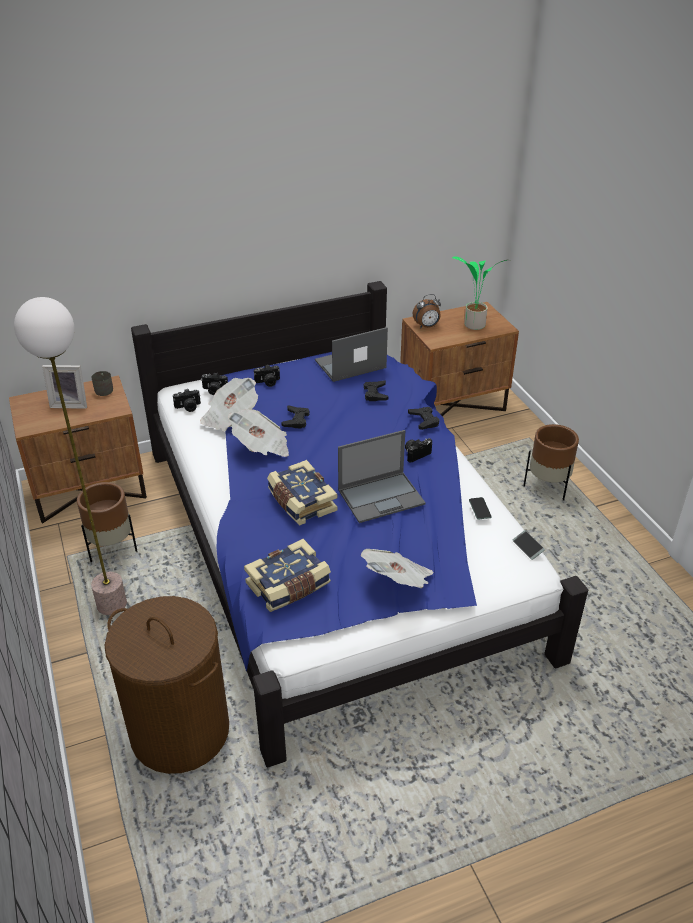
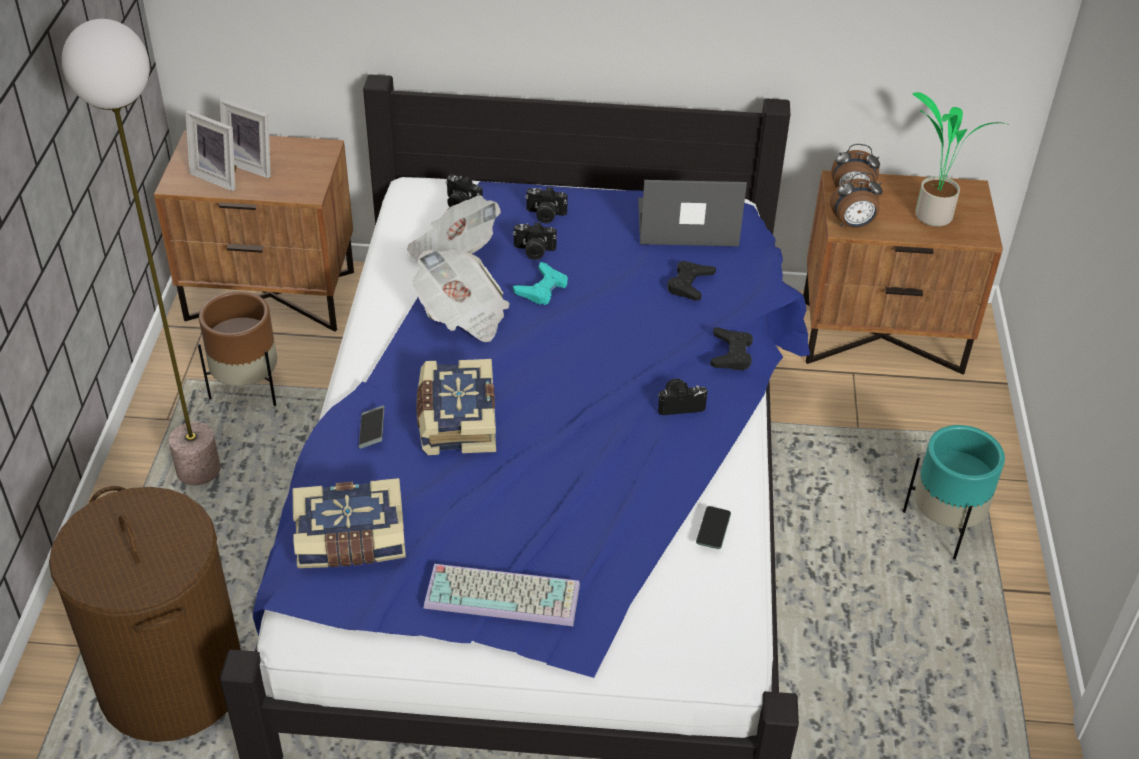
camera: 25 degrees right, 5 degrees up
(53, 416) = (219, 176): none -> picture frame
(104, 389) = (311, 156): grey mug -> none
(188, 407) = (410, 219): camera -> camera (534, 251)
(296, 420) = (542, 289): black game controller -> turquoise game controller
(382, 496) = (576, 454): laptop -> none
(398, 581) = (504, 594): newspaper -> keyboard
(438, 340) = (852, 225): none -> alarm clock
(527, 547) = (745, 619): phone -> phone (372, 431)
(547, 487) = (943, 527): brown planter -> turquoise planter

